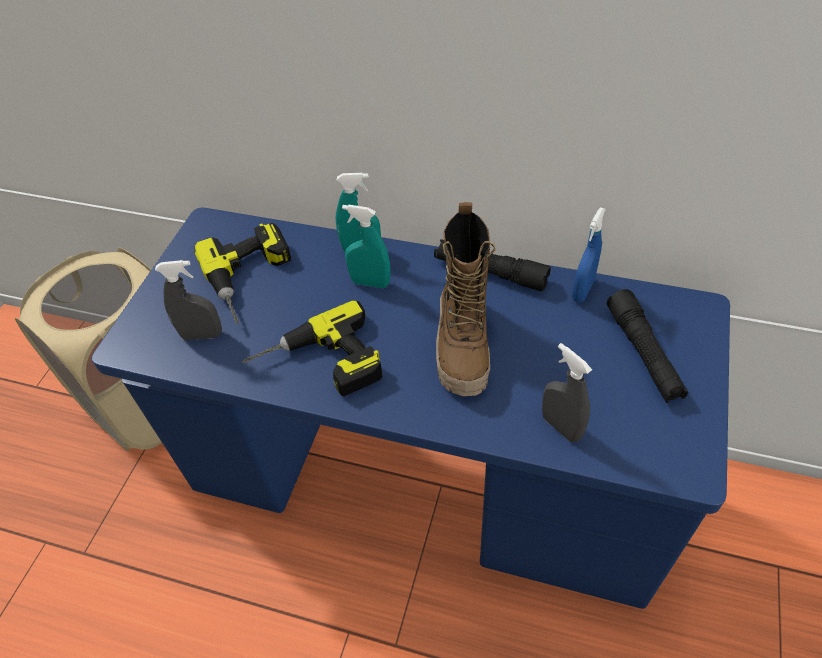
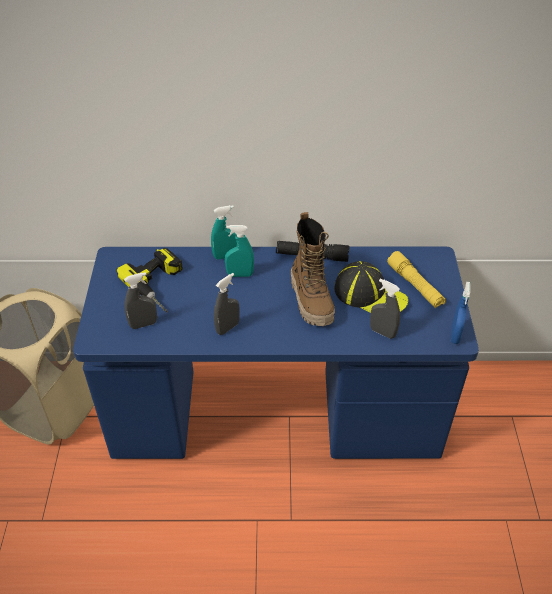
camera: 20 degrees left, 5 degrees down
(318, 366) = (227, 328): power drill -> grey spray bottle
(561, 355) = (370, 295): none -> cap
(582, 290) = (370, 257): blue spray bottle -> blue spray bottle (455, 335)
(643, 353) = (415, 285): black flashlight -> yellow flashlight

